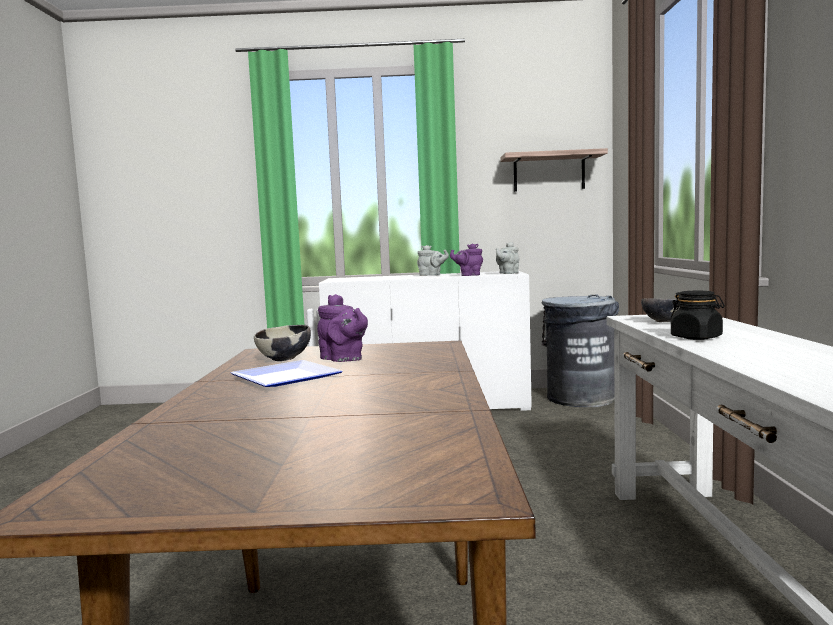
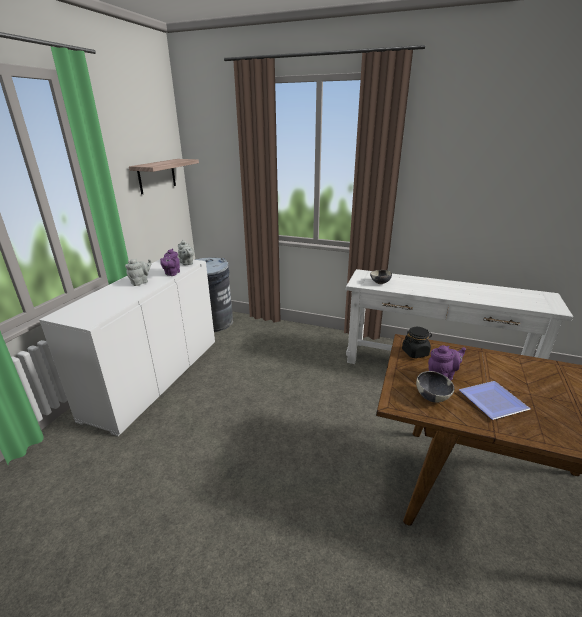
camera: 70 degrees left, 20 degrees up
(696, 337) = (425, 290): black jar -> black jar (415, 352)

